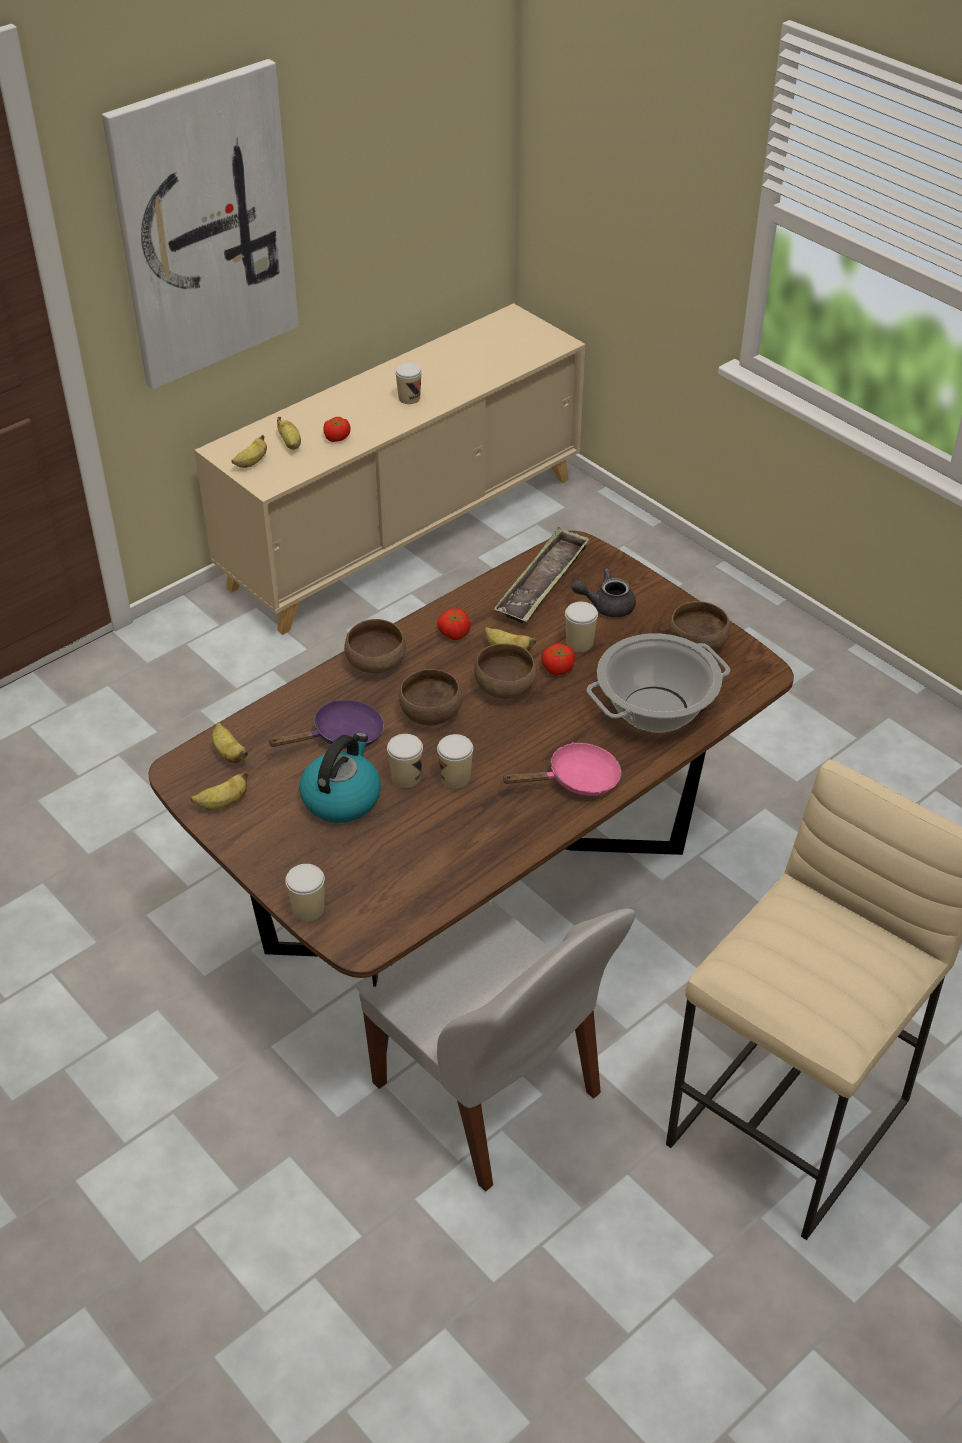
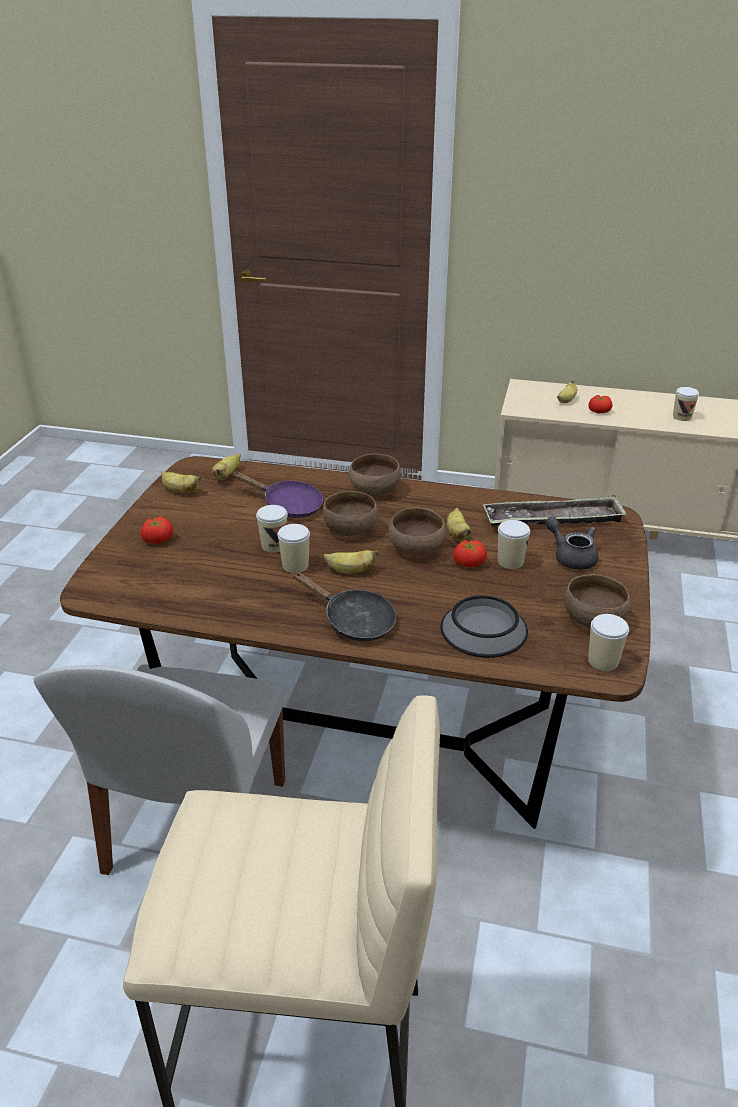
camera: 55 degrees right, 10 degrees down
(204, 226) = (570, 211): picture -> none
(251, 463) = (528, 397): banana -> banana (350, 571)
(308, 909) = (107, 559): cup -> cup (603, 661)
(341, 798) = (227, 529): kettle -> none
(454, 633) = (445, 506): tomato -> tomato (157, 539)
(576, 780) = (353, 621): pink frying pan -> black frying pan
(655, 709) = (484, 629): cooking pot -> bowl

